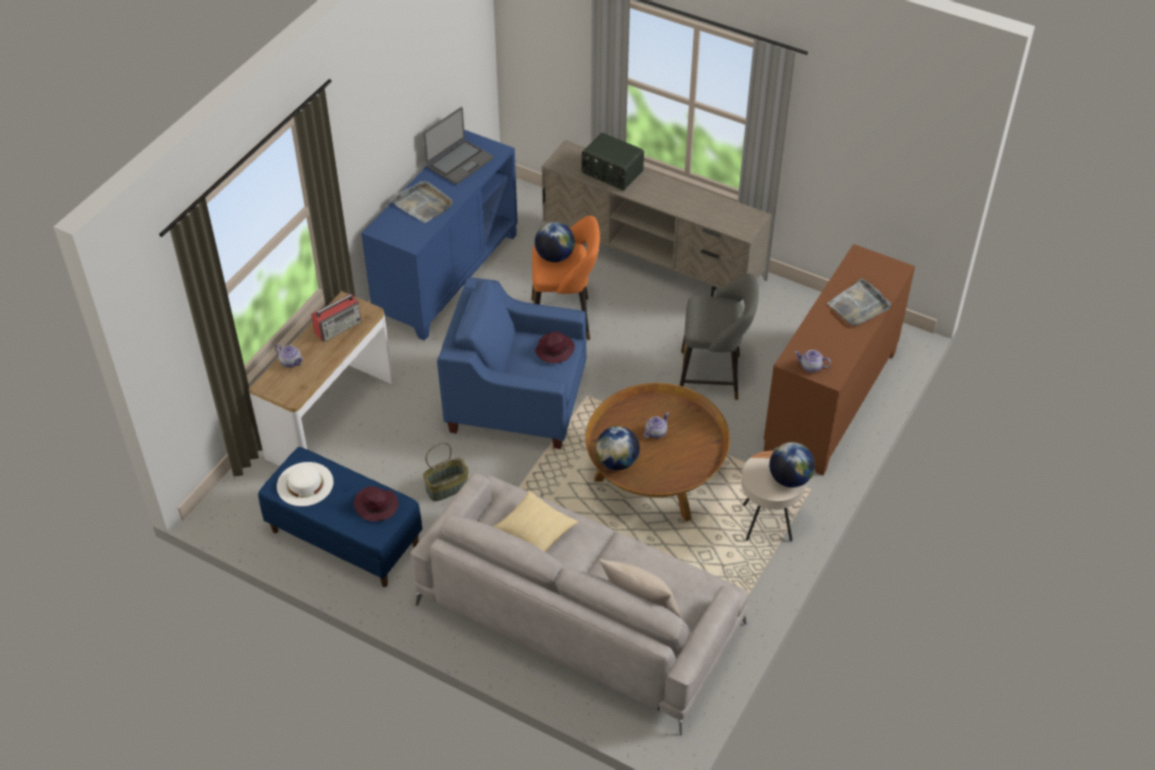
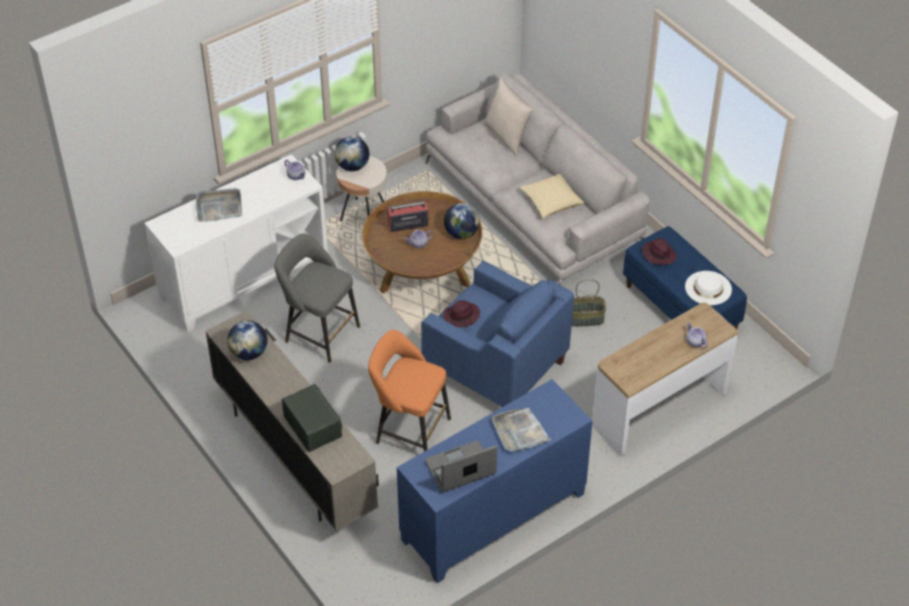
camera: 155 degrees left, 0 degrees up
(339, 327) = (643, 360): radio -> radio (407, 225)
(555, 256) = (414, 383): globe -> globe (249, 353)
(832, 401) = (244, 280): brown cabinet -> white cabinet

